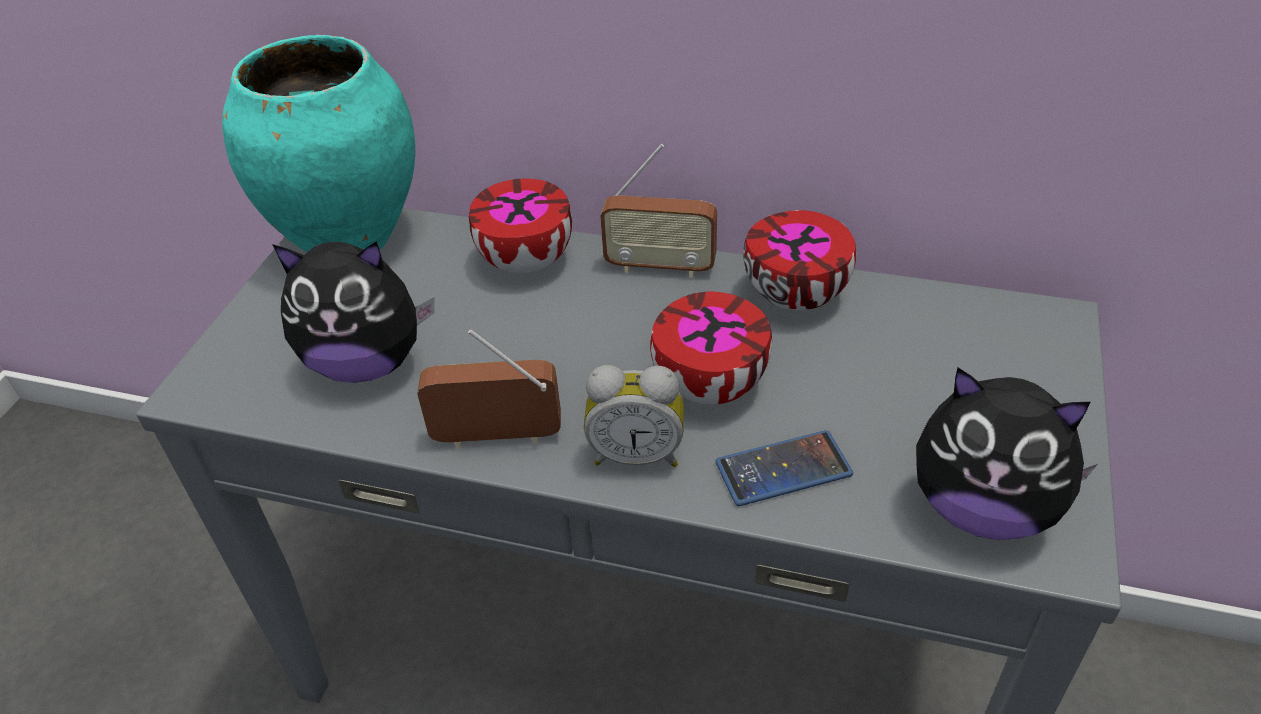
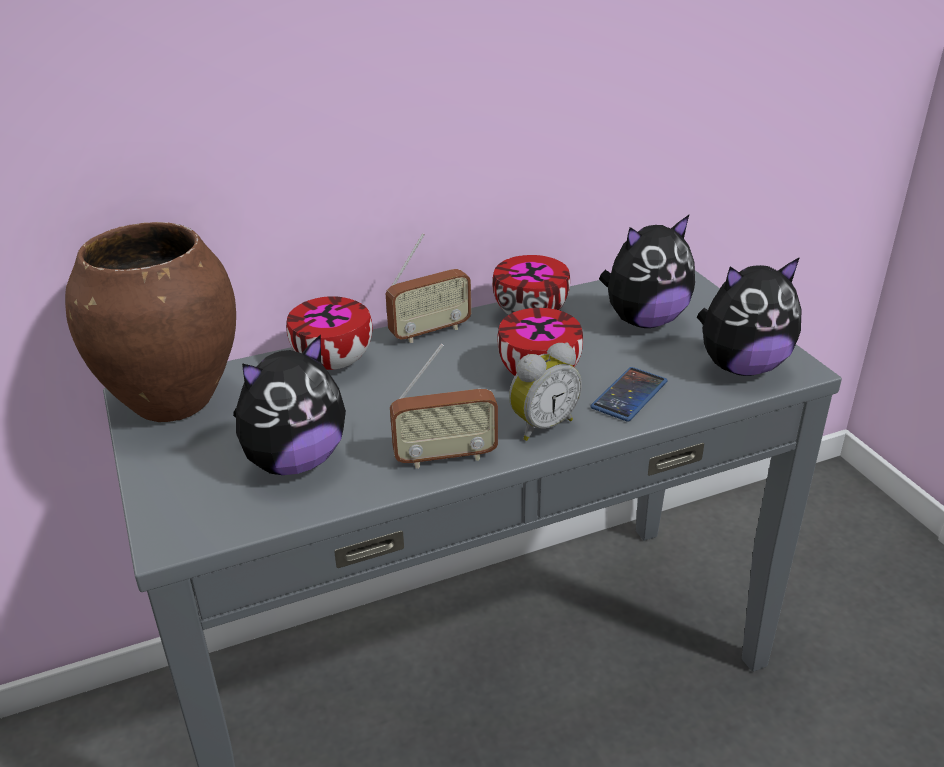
camera: 40 degrees left, 10 degrees down
(348, 238) = (172, 401): turquoise vase -> brown vase
(497, 437) = (445, 457): radio -> radio turned 150 degrees counterclockwise
(930, 370) = (644, 320): none -> plush toy

